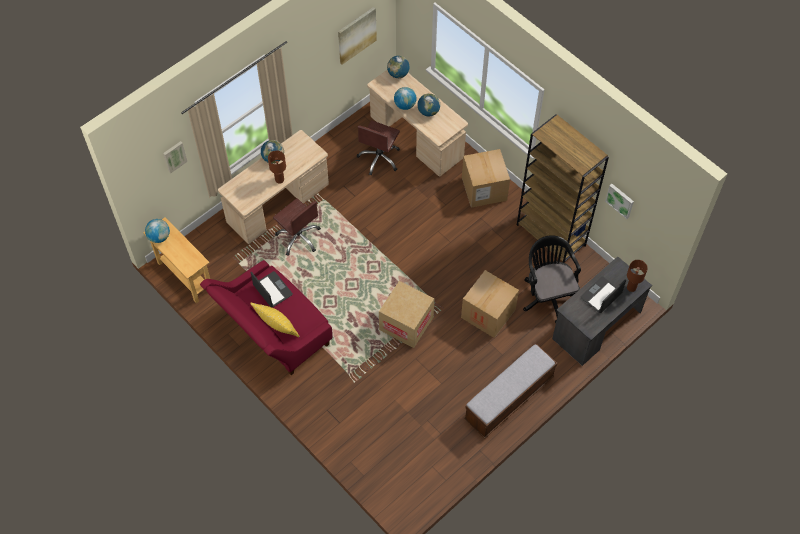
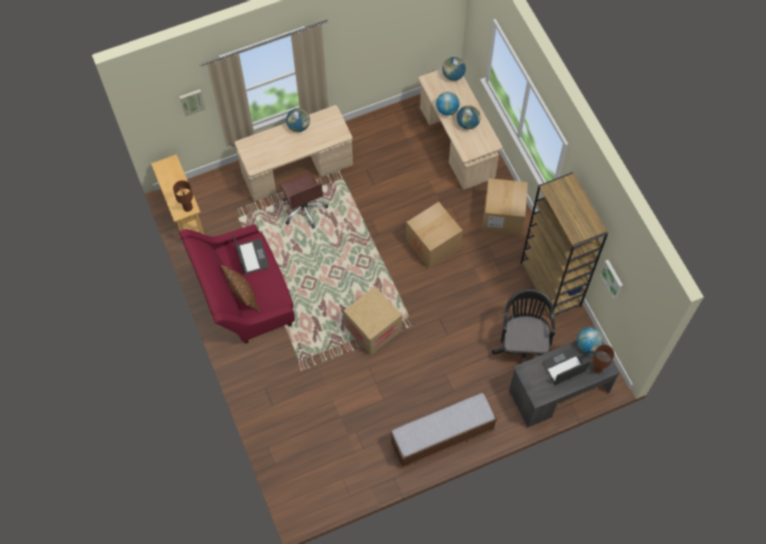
camera: 20 degrees right, 5 degrees up
(159, 237) = (163, 172): globe -> globe (588, 345)
(276, 325) = (242, 293): yellow pillow -> brown pillow
(279, 180) = (296, 150): brown table lamp -> brown table lamp (188, 208)
(356, 35) = (415, 27): picture -> none
(379, 158) = (412, 153): brown office chair -> none
(488, 313) = (456, 344): cardboard box -> cardboard box (433, 244)

